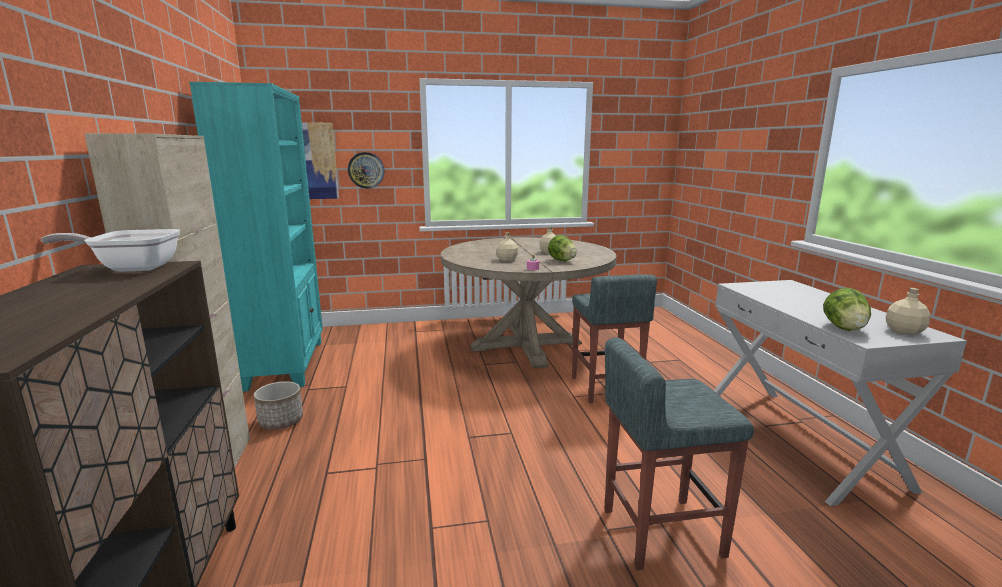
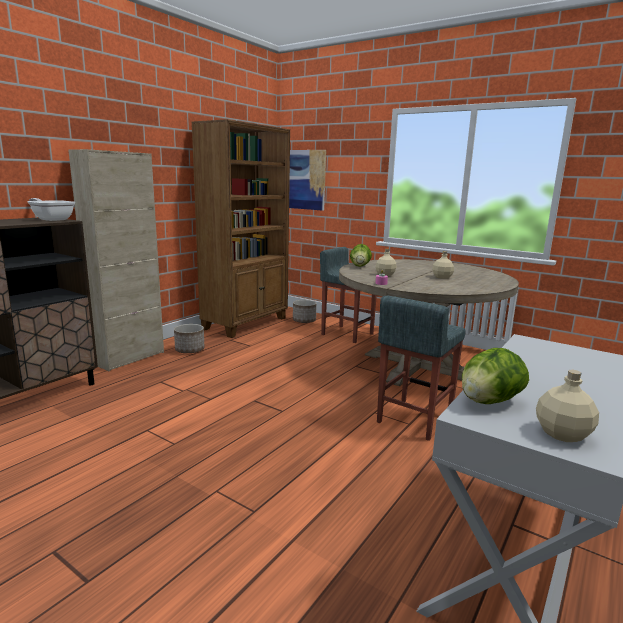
camera: 45 degrees right, 0 degrees up
(286, 364) = (246, 323): turquoise bookcase -> brown bookcase
(349, 338) = (304, 321): none -> planter
(366, 170) = (344, 189): wall clock -> none
(562, 260) = (428, 284): lettuce -> lettuce (360, 266)
(660, 532) = (241, 515): grey stool -> grey stool (346, 334)

